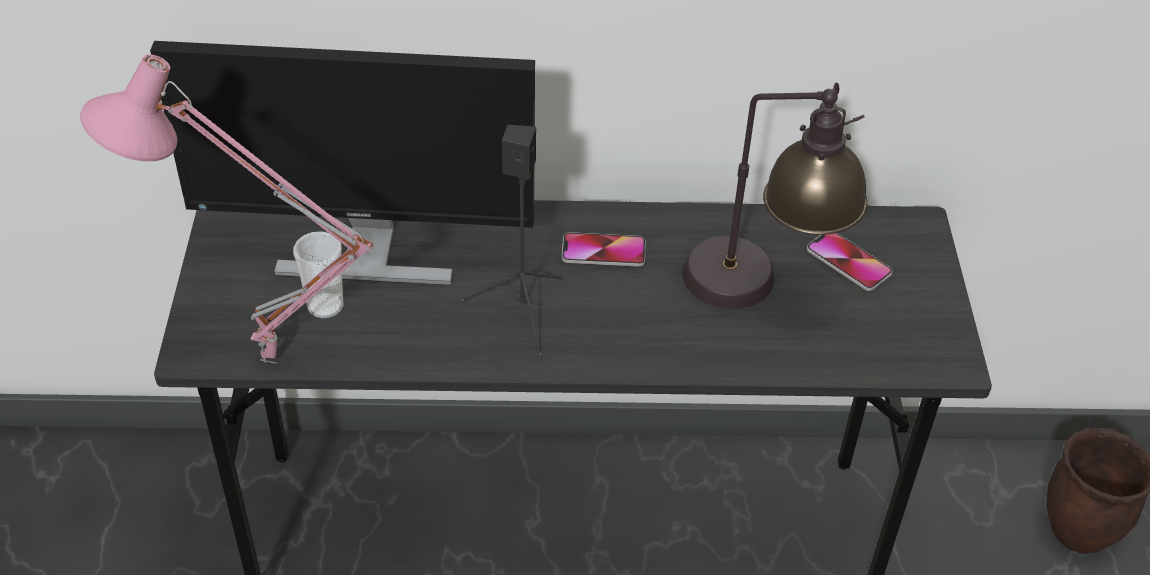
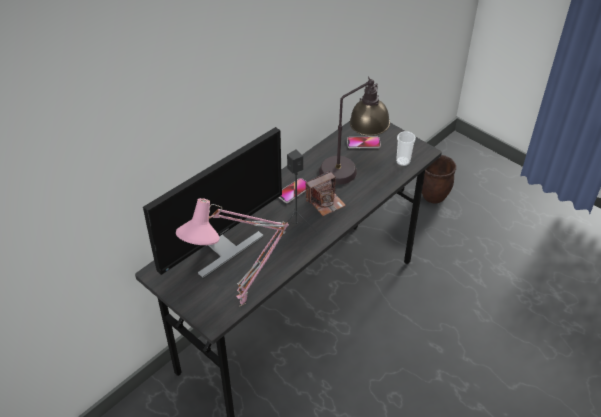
camera: 45 degrees left, 0 degrees up
(325, 306) = (234, 274): cup -> cup (403, 161)
(630, 309) = (325, 202): none -> camera

